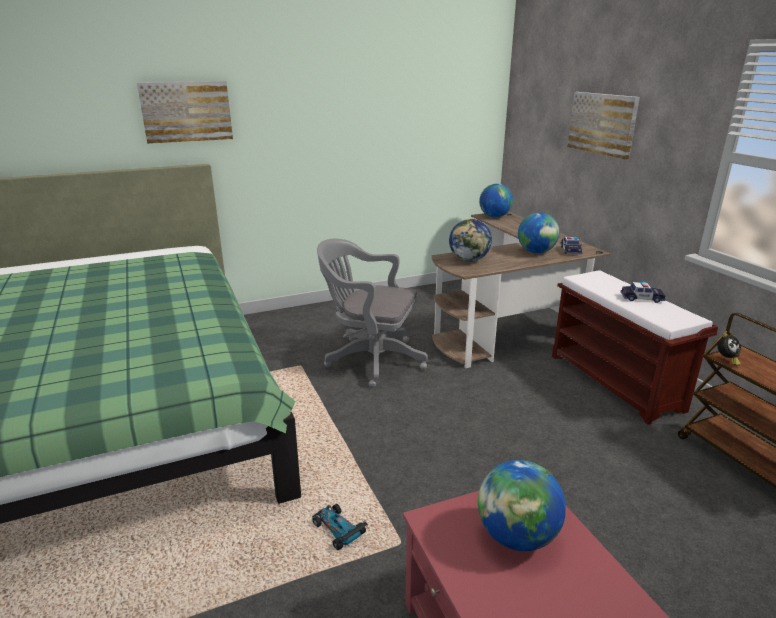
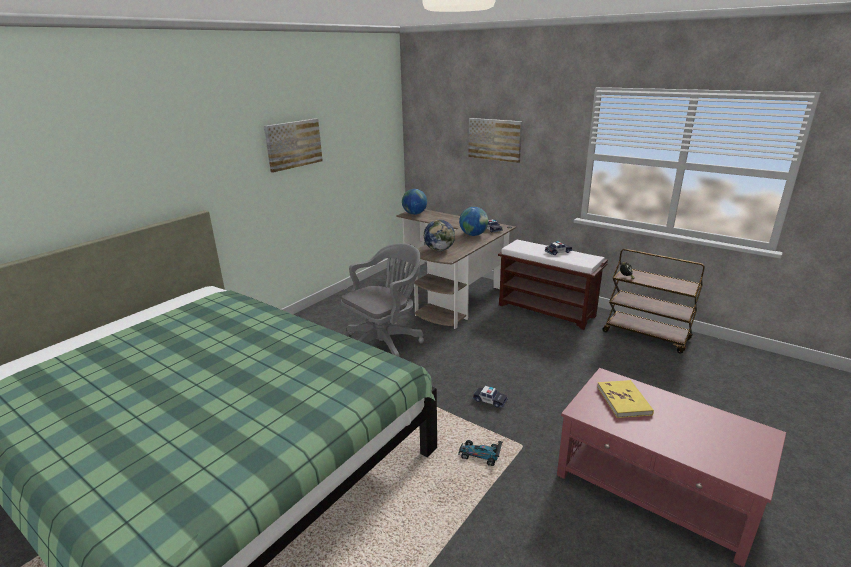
camera: 30 degrees left, 0 degrees up
(186, 111) = (181, 166): picture -> picture (293, 144)
(370, 359) = (385, 343): grey office chair -> grey office chair turned 150 degrees clockwise
(419, 468) = (490, 400): none -> toy car
(516, 536) = (624, 400): globe -> yellow book

